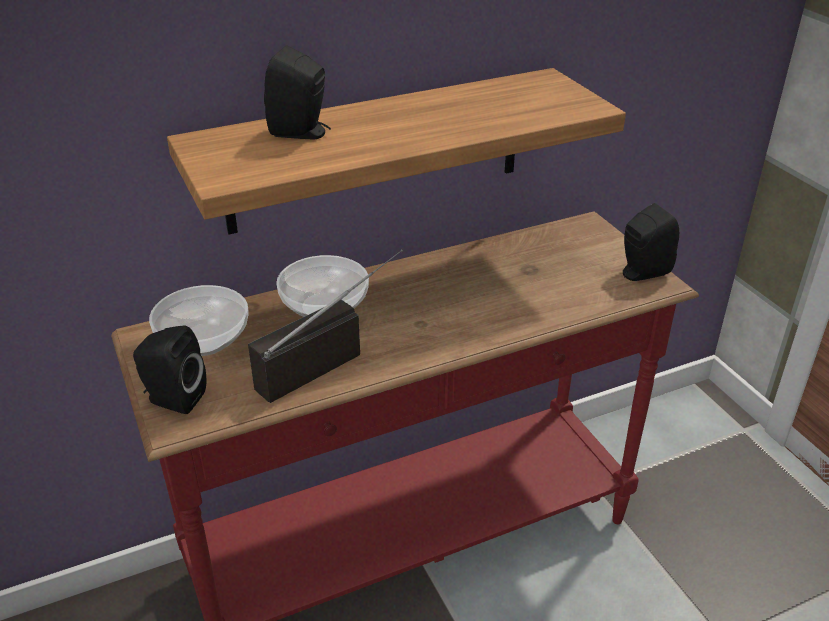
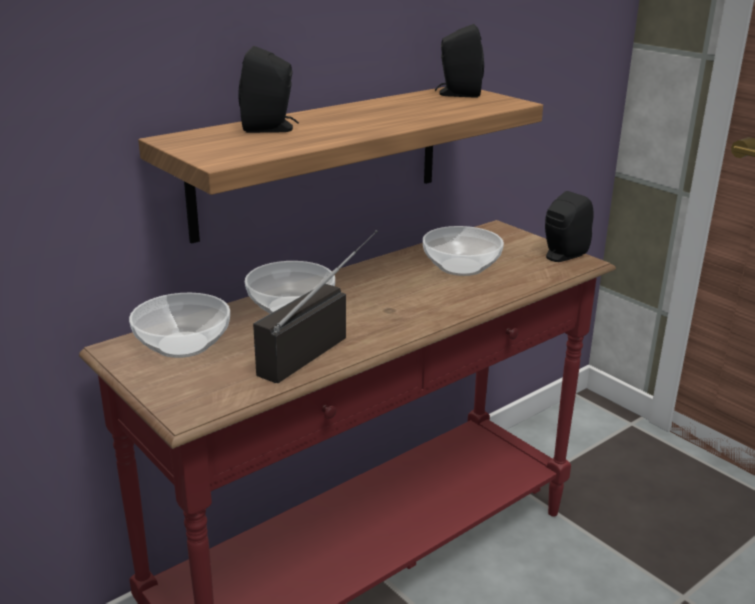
camera: 15 degrees left, 10 degrees down
(173, 399) = (175, 393): black speaker -> black speaker (457, 94)
(521, 274) = (460, 267): none -> bowl

